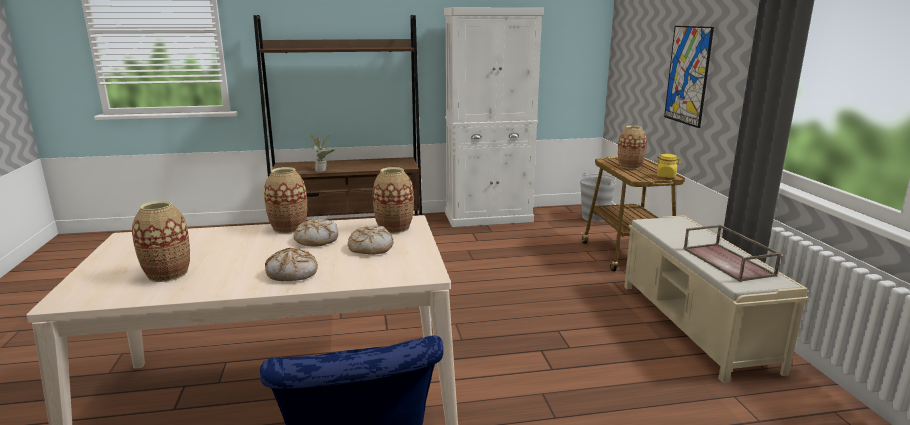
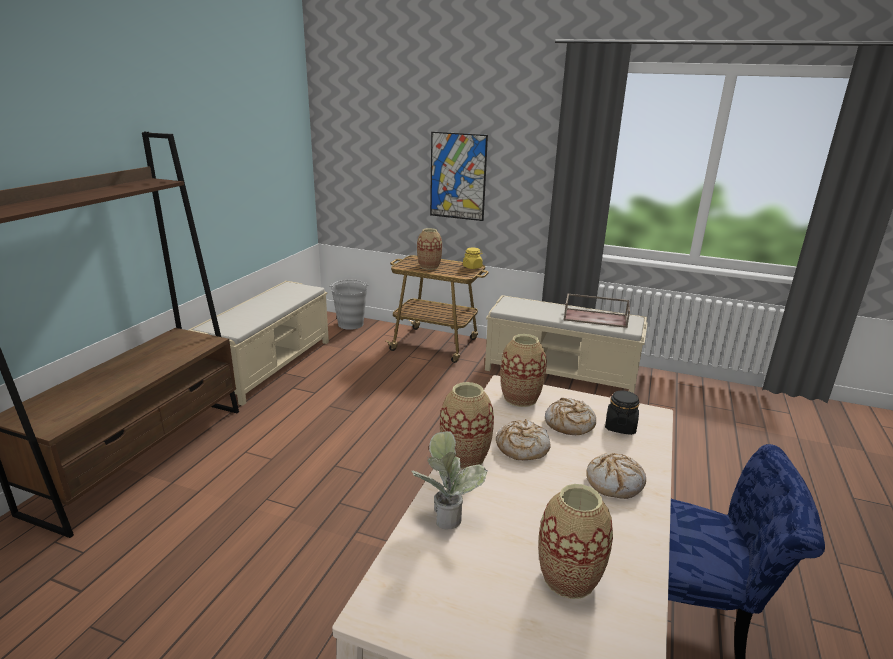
camera: 60 degrees left, 5 degrees up
(323, 170) = (114, 393): potted plant -> potted plant (446, 515)
(387, 265) = (620, 426): none -> black jar
(489, 217) = (270, 365): white cabinet -> beige bench

